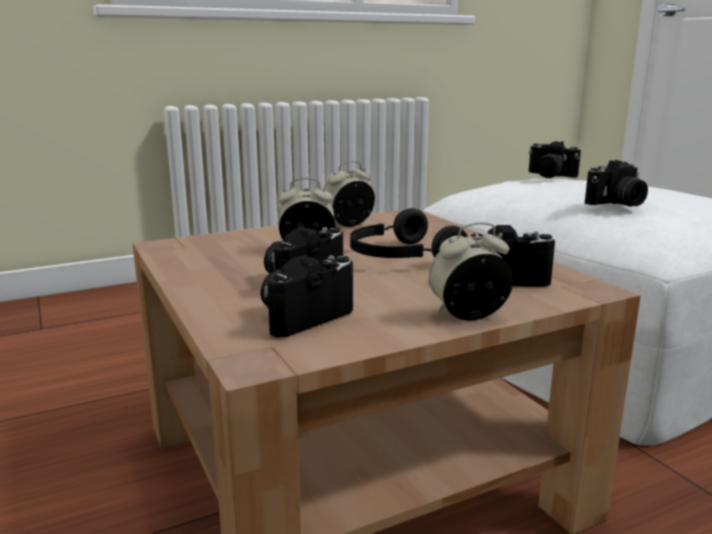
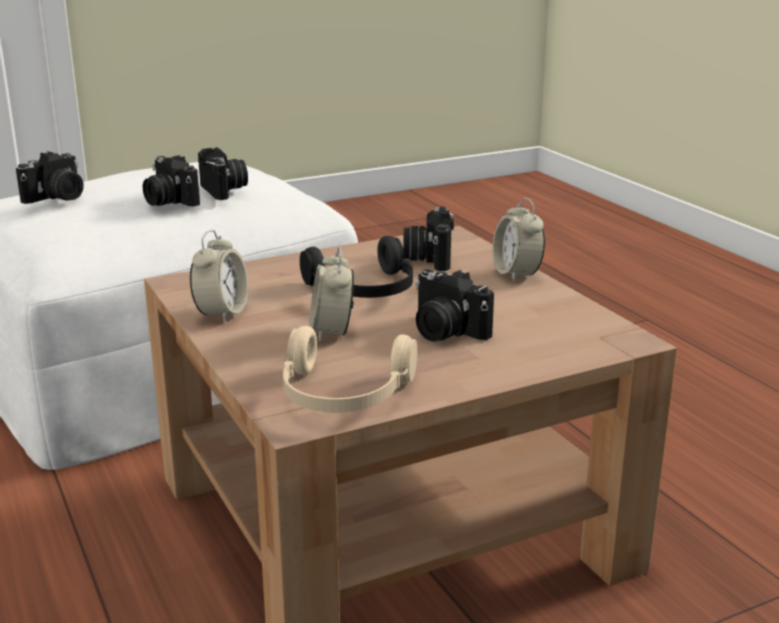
camera: 90 degrees left, 5 degrees up
(192, 254) = (342, 395): none -> beige headphones
(302, 317) = (537, 328): camera -> camera (168, 201)
(348, 224) = (221, 313): alarm clock -> alarm clock turned 135 degrees counterclockwise

